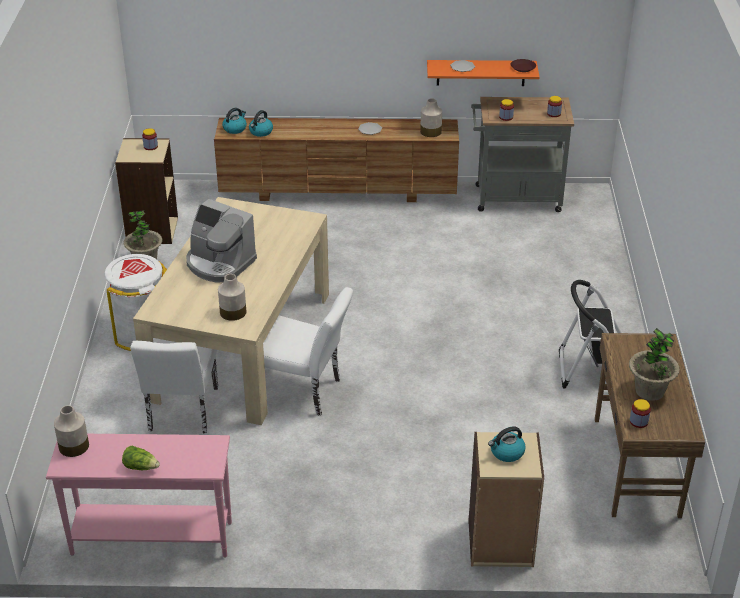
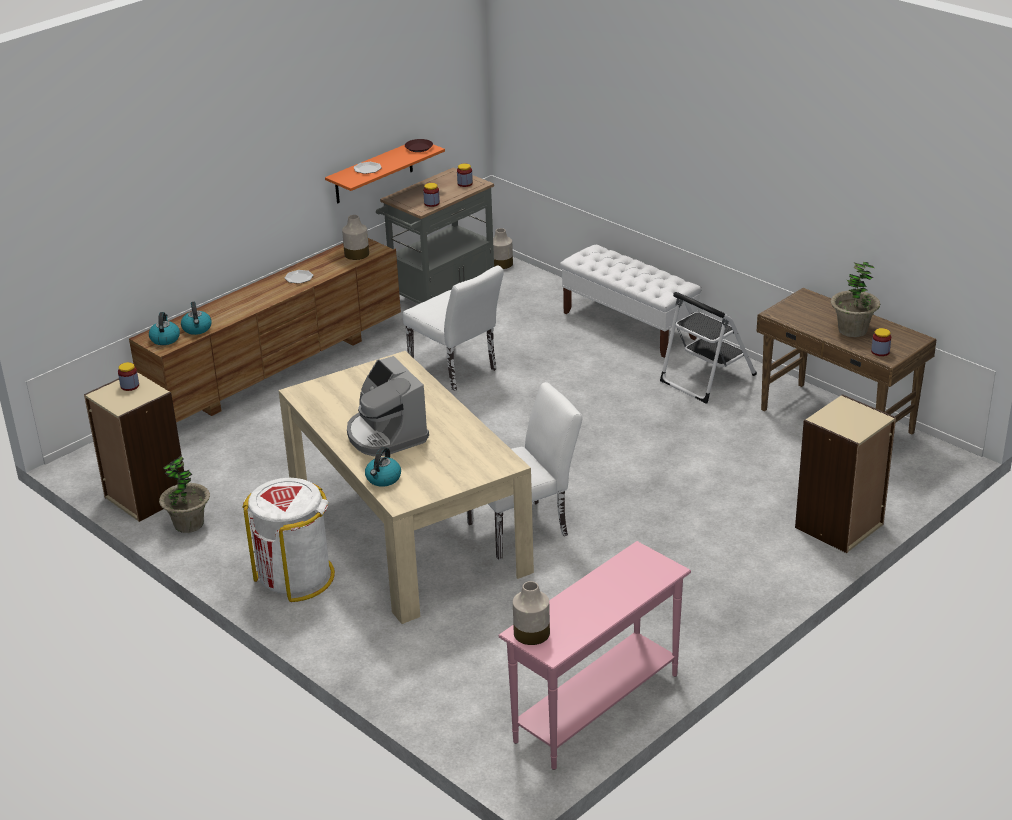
camera: 45 degrees left, 5 degrees down
(141, 467) = (615, 606): lettuce -> none
(181, 414) = (451, 610): white chair -> white chair (457, 371)
(219, 263) = (386, 435): coffee machine -> coffee machine turned 75 degrees clockwise
(233, 312) = (471, 460): beige vase -> beige vase (502, 263)
(506, 453) = (847, 418): kettle -> kettle (383, 479)
(607, 296) = (629, 325): none -> white bench

